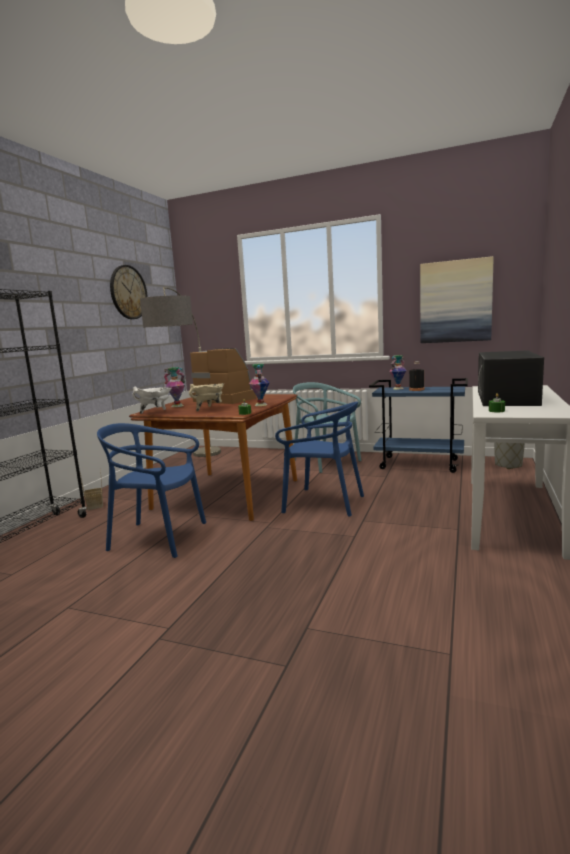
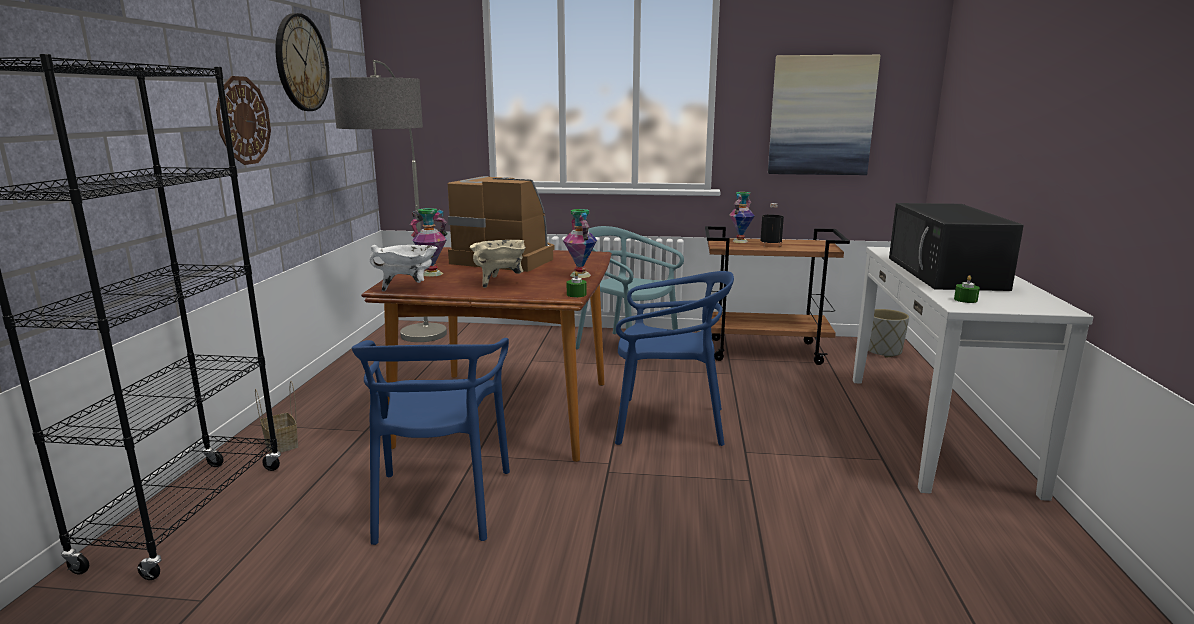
camera: 15 degrees left, 5 degrees up
(86, 324) = (243, 120): none -> wall clock
(158, 538) = (439, 503): blue chair -> blue chair turned 90 degrees counterclockwise
(420, 464) = (765, 351): blue cart -> brown cart

